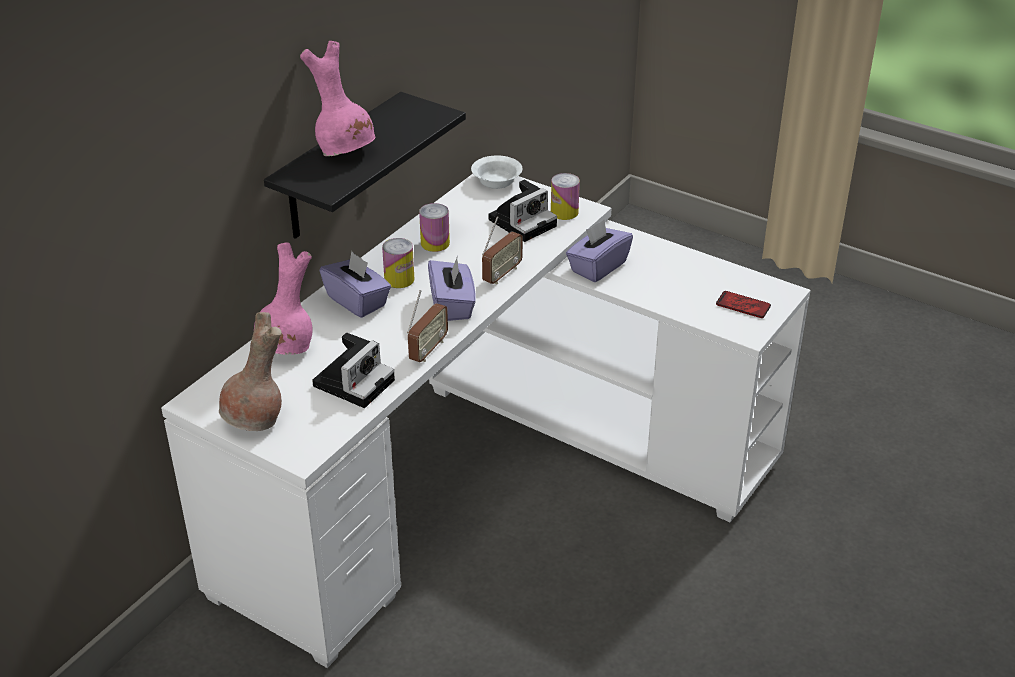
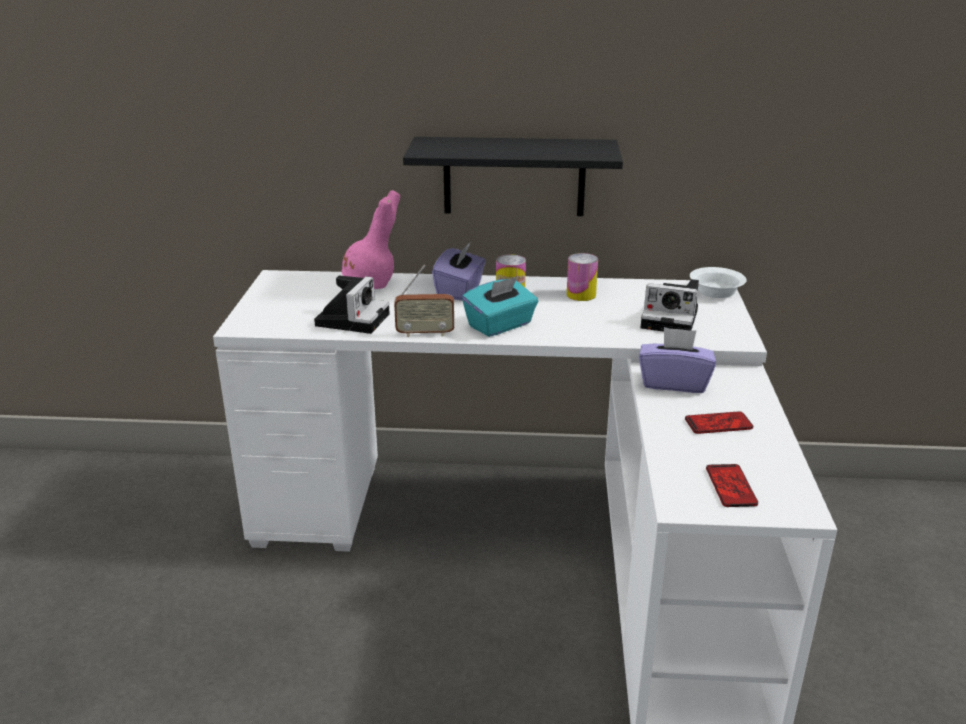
camera: 60 degrees right, 10 degrees down
(256, 420) = (271, 300): brown vase -> none
(345, 150) = (491, 144): pink vase -> none
(354, 381) = (352, 318): camera -> camera turned 75 degrees counterclockwise
(452, 305) = (500, 325): purple tissue box -> turquoise tissue box
(502, 274) = (575, 332): radio -> none
(564, 212) = (718, 332): can -> none
(668, 275) = (718, 424): none -> phone

